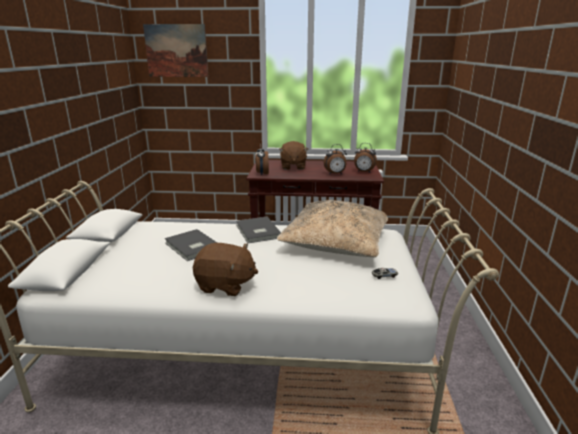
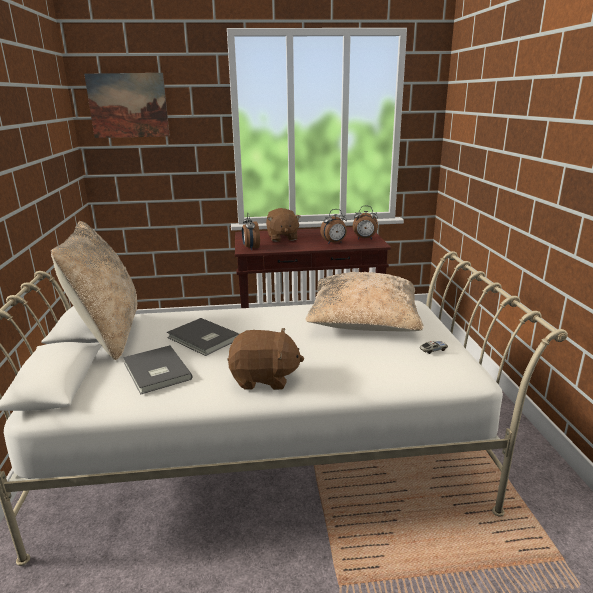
camera: 10 degrees left, 0 degrees up
(122, 237) = (109, 336): none -> beige pillow
(257, 231) = (271, 315): grey book -> grey book (155, 372)

